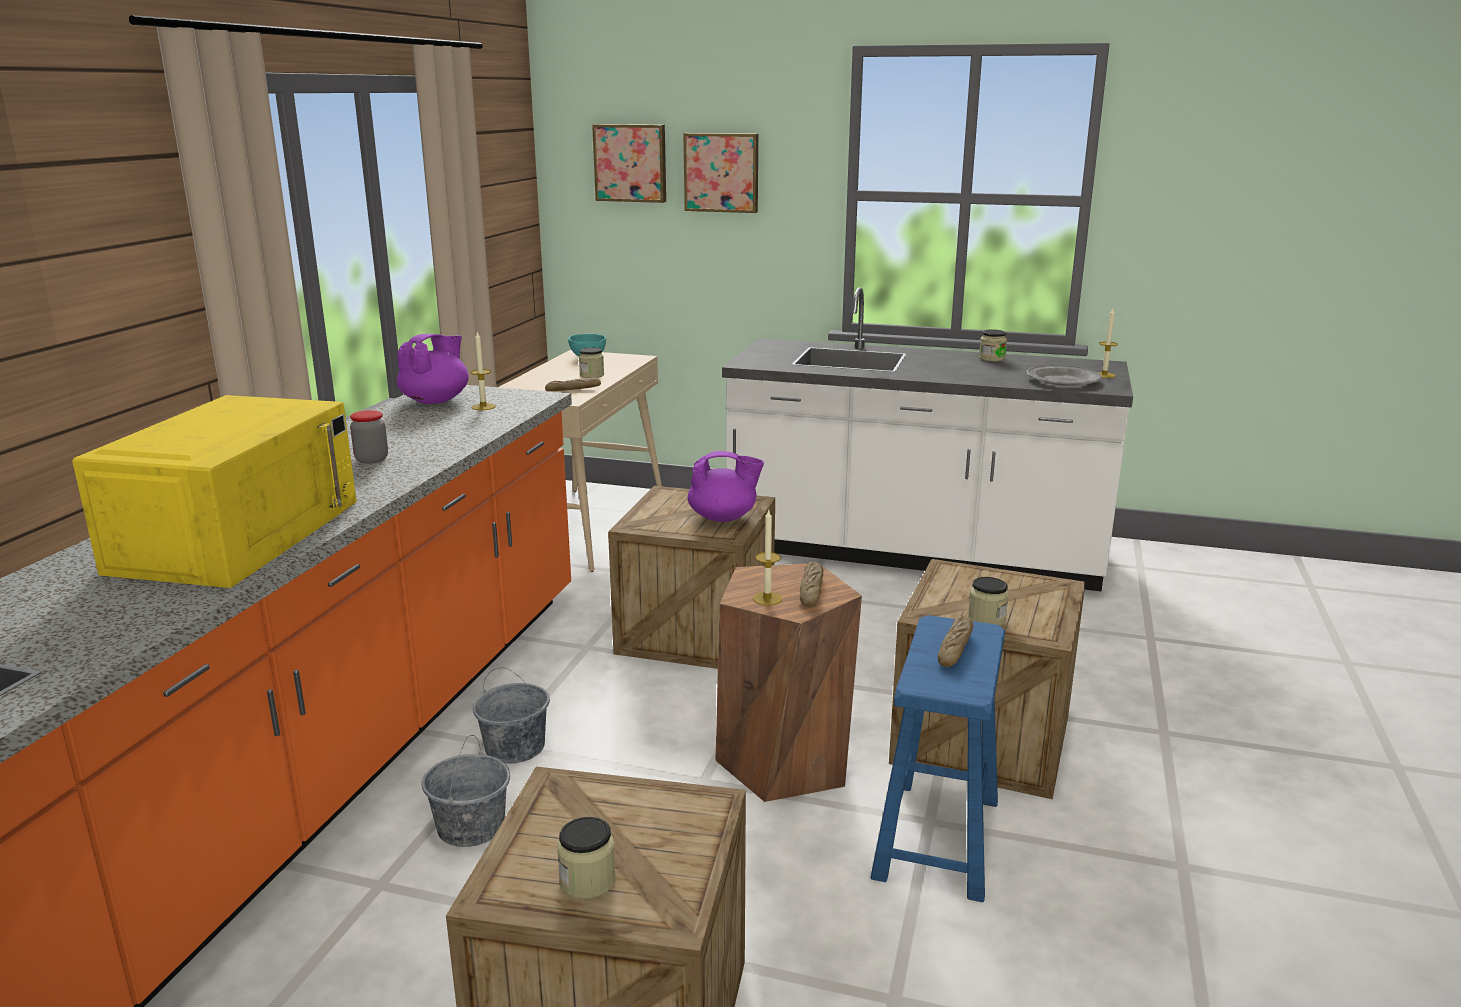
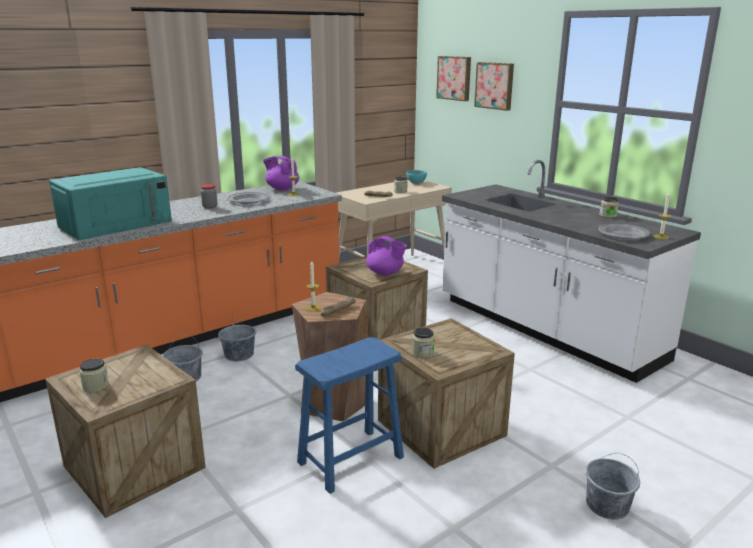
camera: 35 degrees right, 0 degrees up
(238, 534) = (116, 224): yellow microwave -> turquoise microwave
(424, 433) = (249, 200): none -> grey plate
(436, 400) = (282, 188): purple teapot -> purple teapot turned 120 degrees counterclockwise
(955, 648) = (356, 354): bread -> none
(1277, 754) = (607, 505): none -> grey bucket

